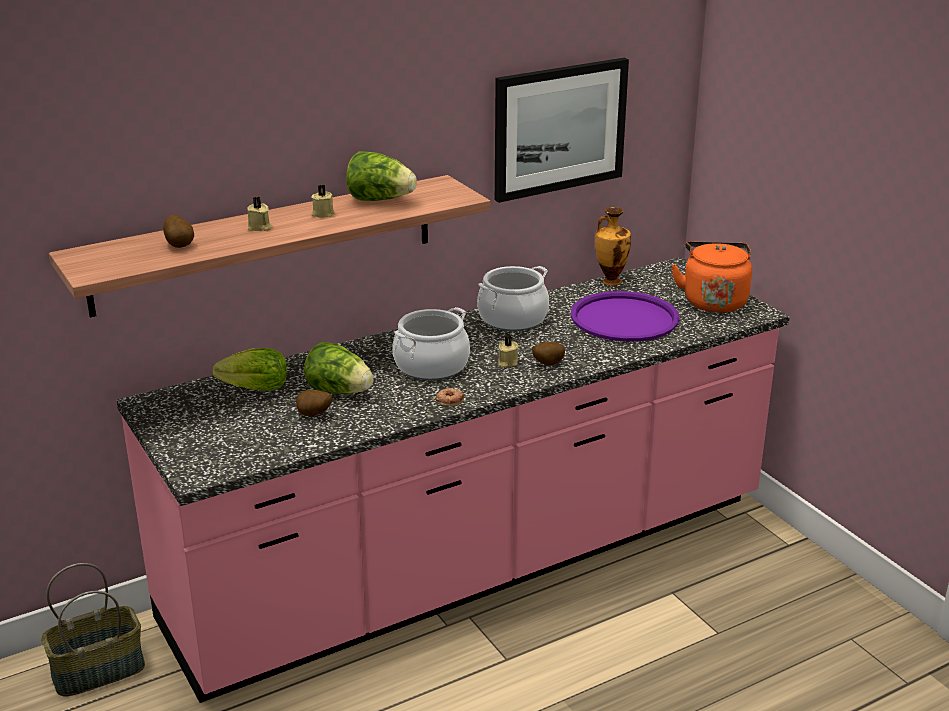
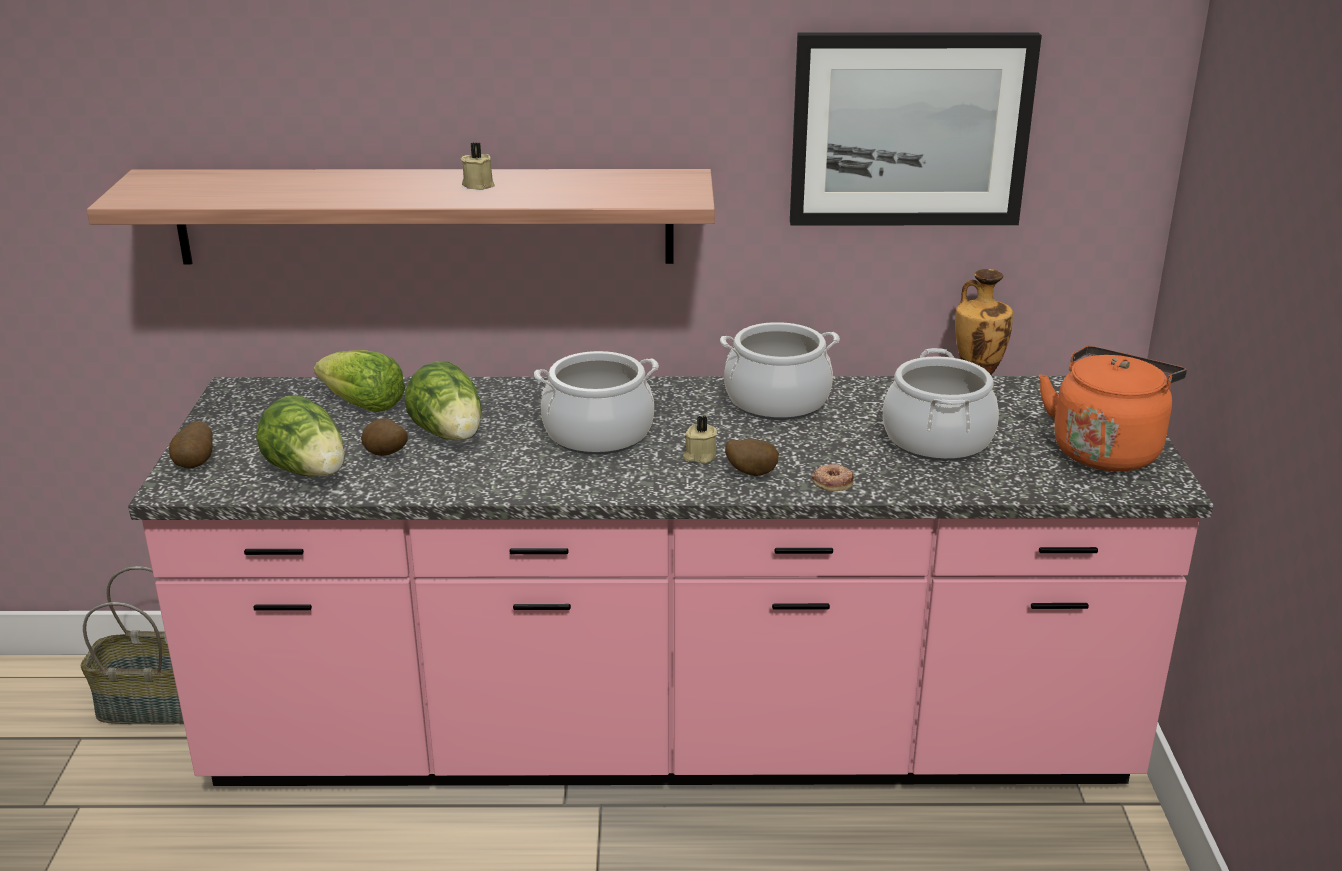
camera: 30 degrees right, 0 degrees up
(180, 245) = (266, 188): potato -> potato (196, 464)
(259, 227) = (382, 186): beige candle -> none
(380, 200) = (573, 182): lettuce -> lettuce (309, 472)
(449, 400) = (566, 484): donut -> donut (832, 482)
(624, 318) = (937, 440): purple tray -> cooking pot

